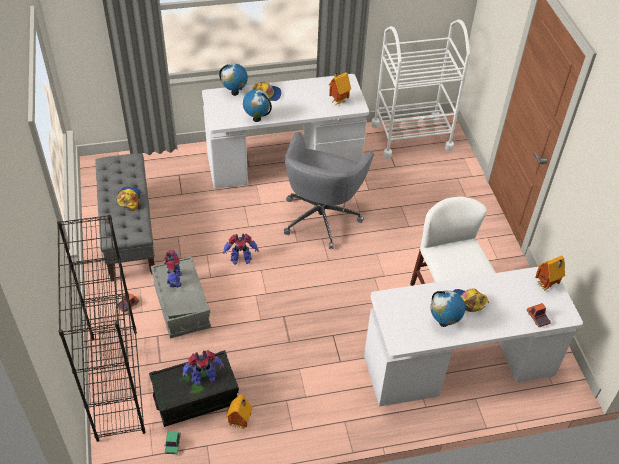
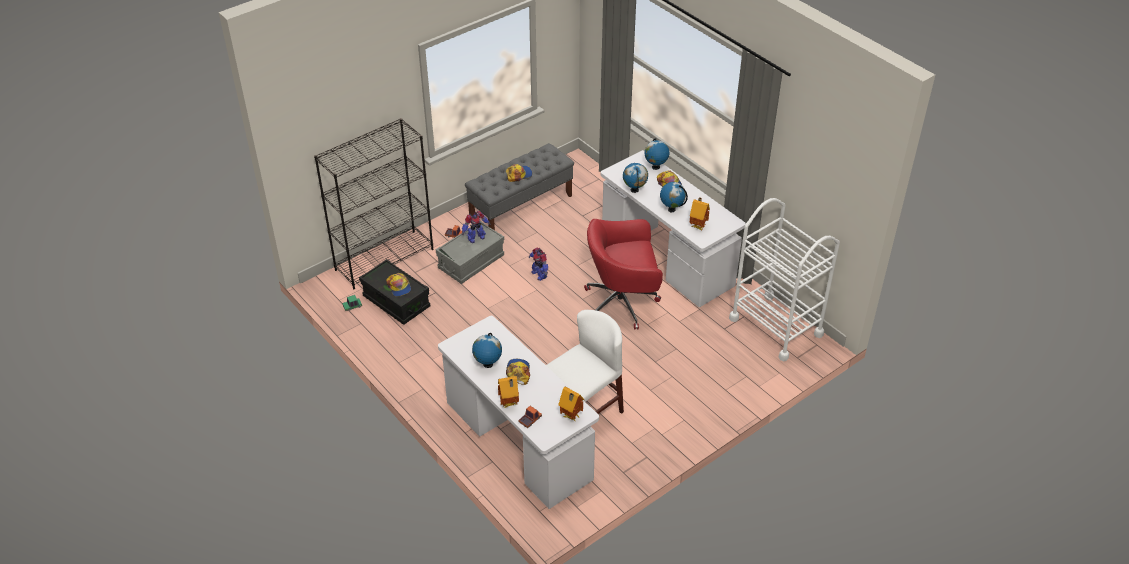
camera: 65 degrees right, 5 degrees down
(203, 378) = (399, 287): toy robot -> cap
(241, 423) = (389, 333): toy house -> toy house (509, 404)
(303, 107) = (671, 209): none -> globe
(321, 216) = (622, 303): grey office chair -> red office chair

